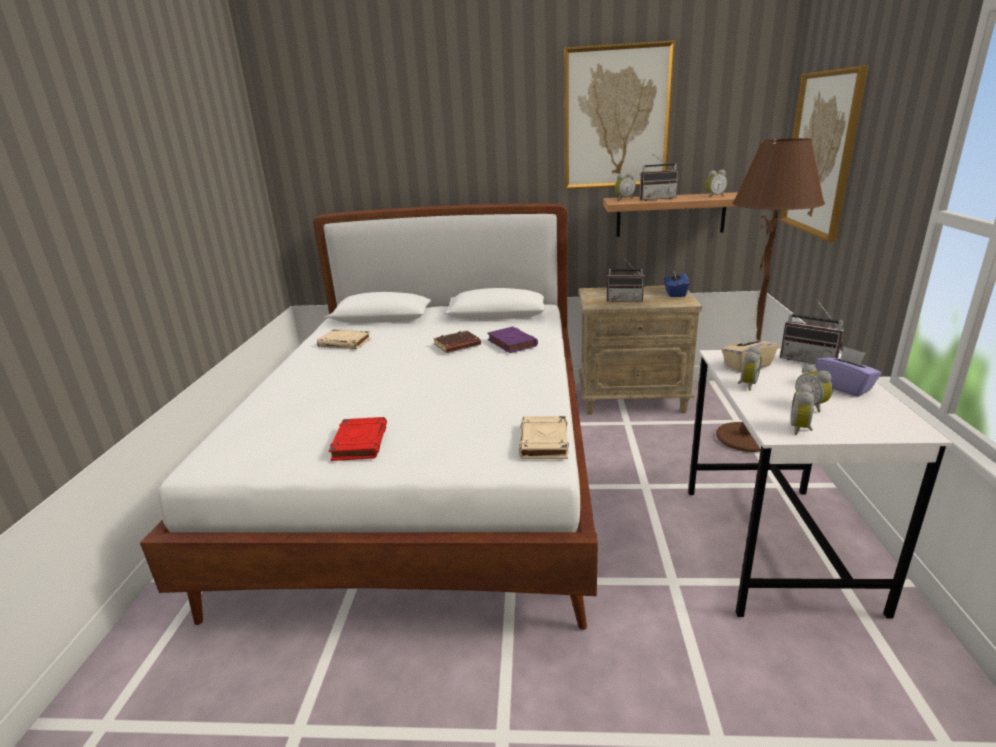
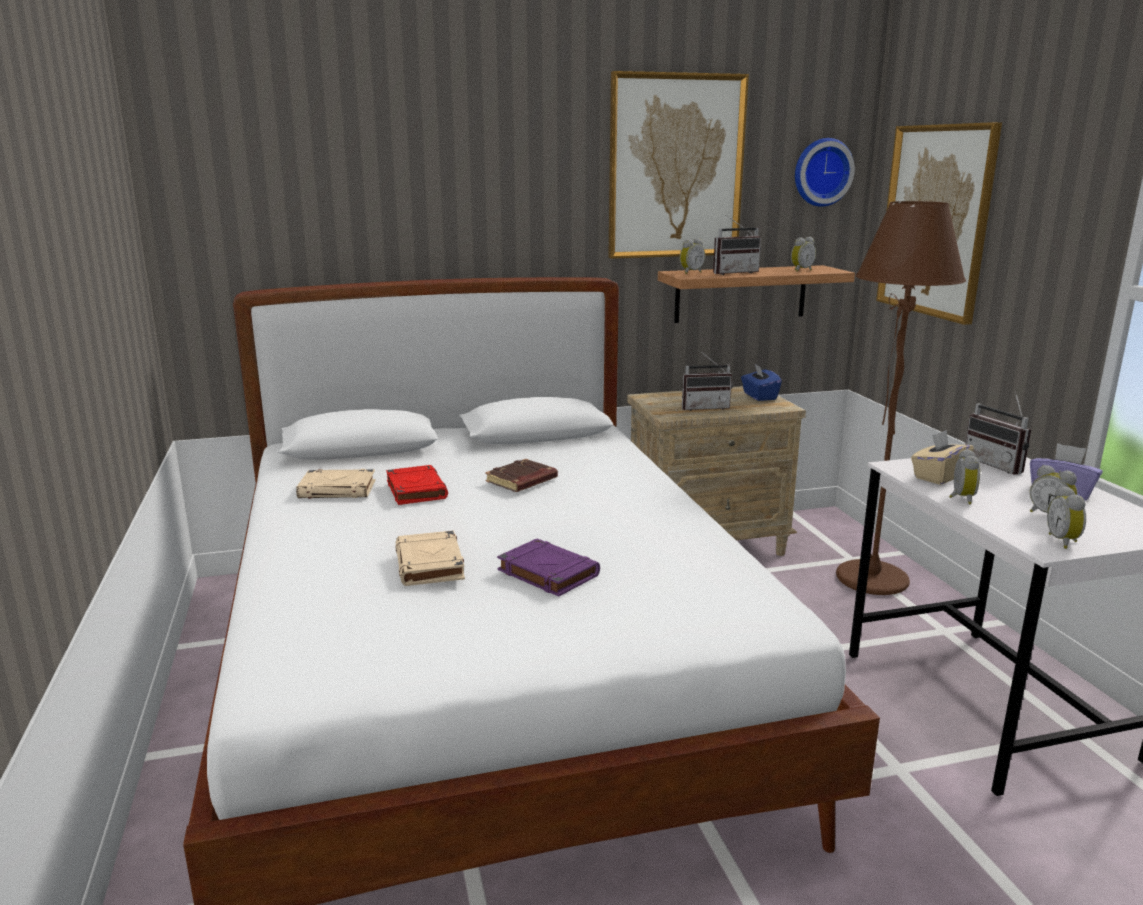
camera: 20 degrees left, 5 degrees down
(359, 442) = (507, 627): red book -> red book (416, 490)
(511, 343) = (597, 472): purple book -> purple book (547, 573)
(544, 442) = (765, 595): beige book -> beige book (430, 565)
(741, 116) = (821, 172): none -> wall clock
(809, 360) = (998, 465): radio -> radio turned 45 degrees clockwise

